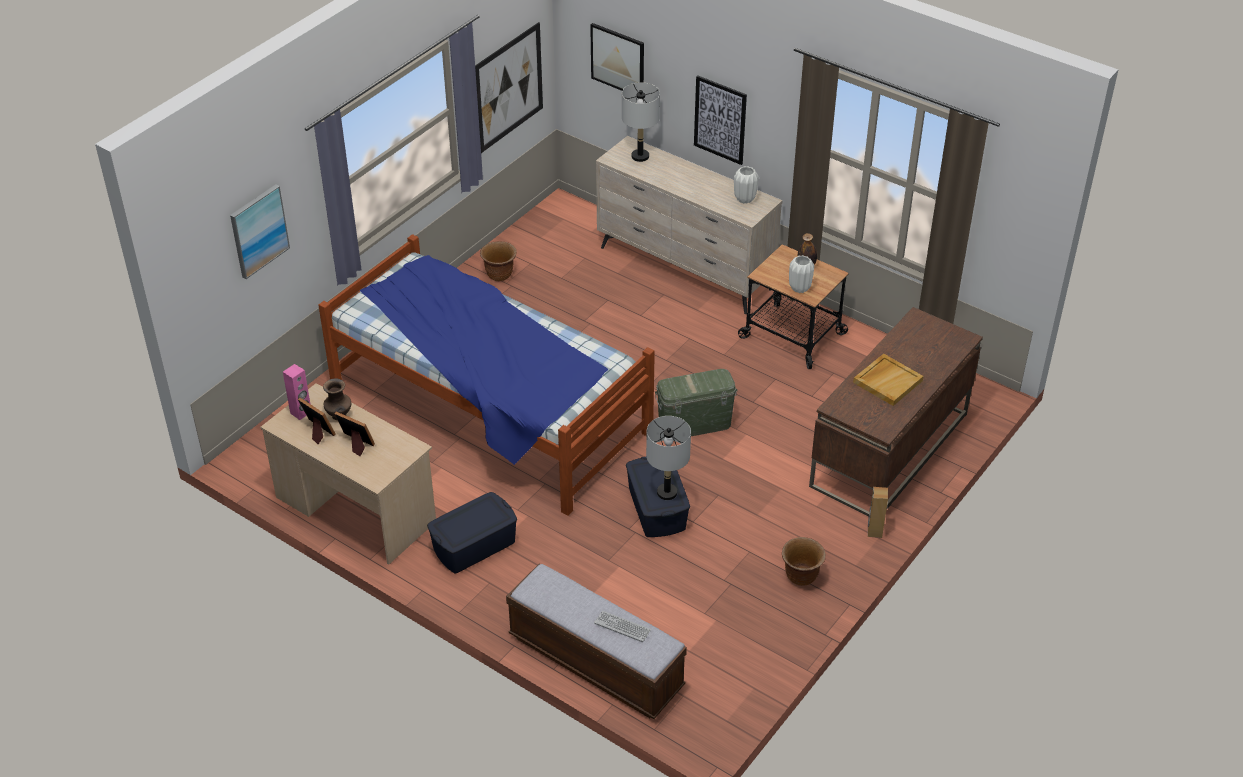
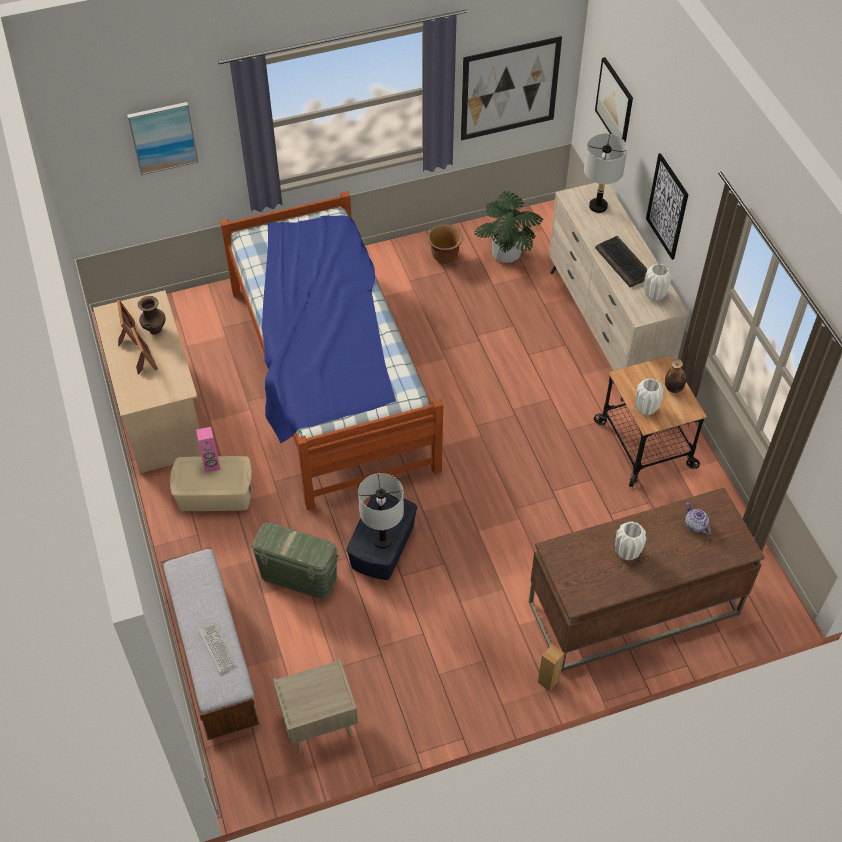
camera: 35 degrees right, 10 degrees up
(301, 412) = (131, 311): pink speaker -> pink speaker (212, 466)
(473, 545) = (214, 494): blue storage box -> beige storage box
(550, 250) = (506, 254): none -> potted plant
(694, 424) = (483, 484): green storage box -> green storage box (298, 576)
(700, 187) = (624, 263): none -> keyboard
(730, 659) = (318, 724): none -> beige nightstand
(801, 577) = (445, 685): brown planter -> none
(887, 381) = (627, 552): beige tray -> white vase
(917, 340) = (695, 525): none -> teapot

